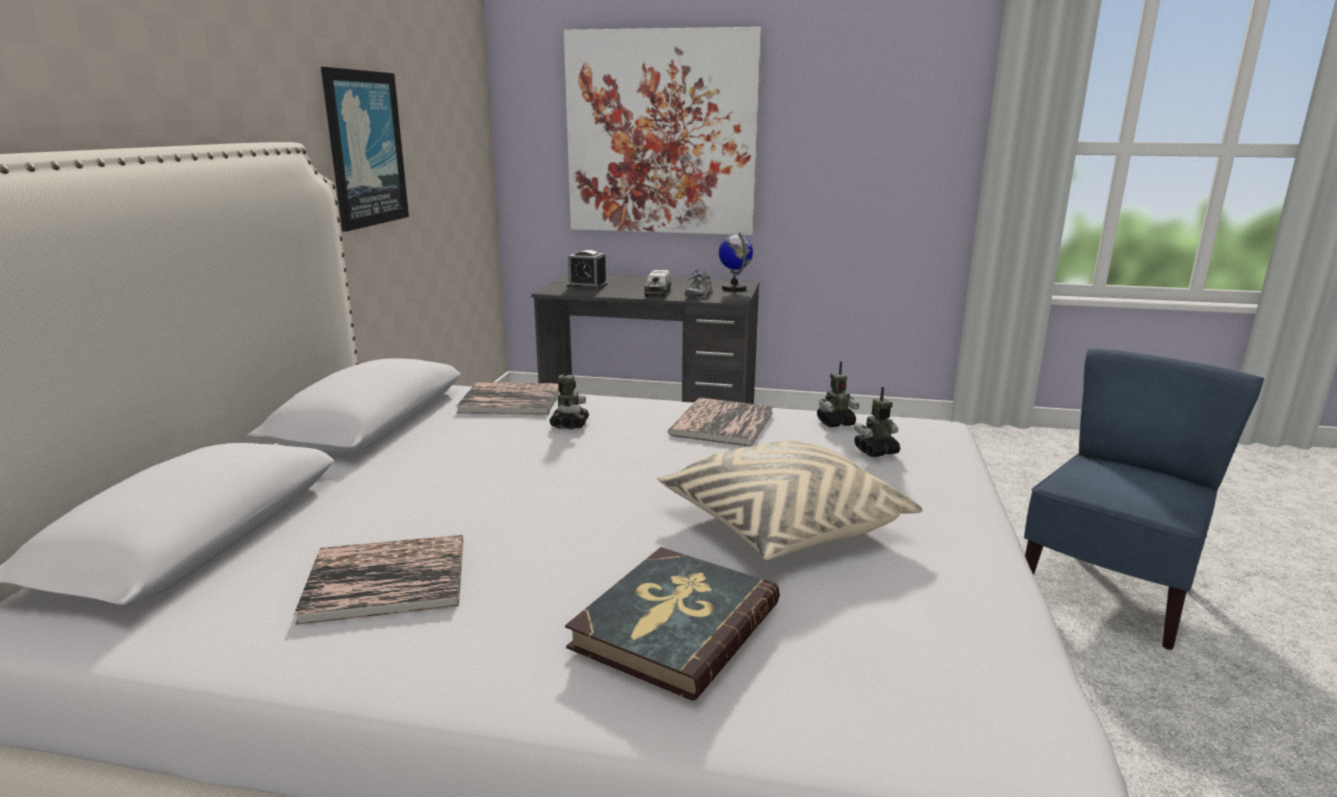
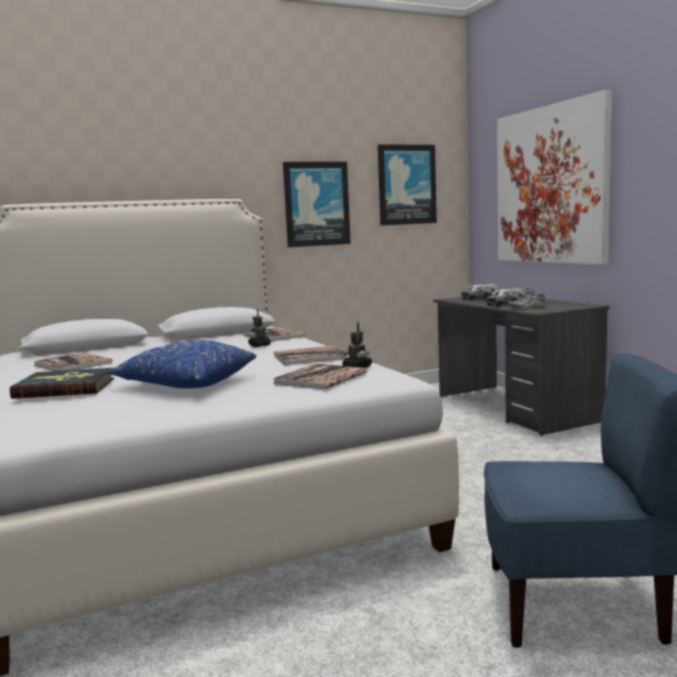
camera: 55 degrees right, 10 degrees down
(446, 116) = (406, 185): none -> picture
(587, 285) = (479, 298): alarm clock -> toy truck
(734, 289) = (567, 307): globe -> none
(782, 527) = (186, 384): beige pillow -> blue pillow
(876, 451) = (320, 378): toy robot -> book

